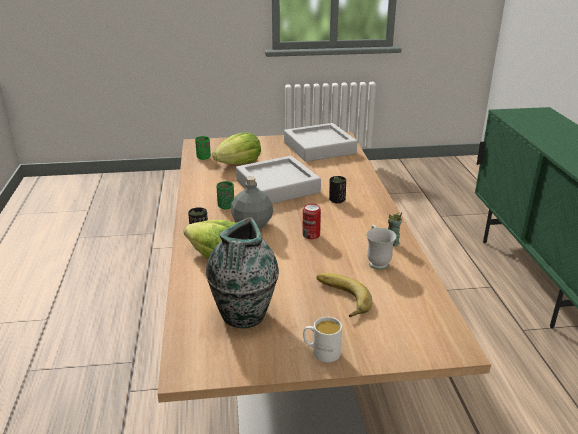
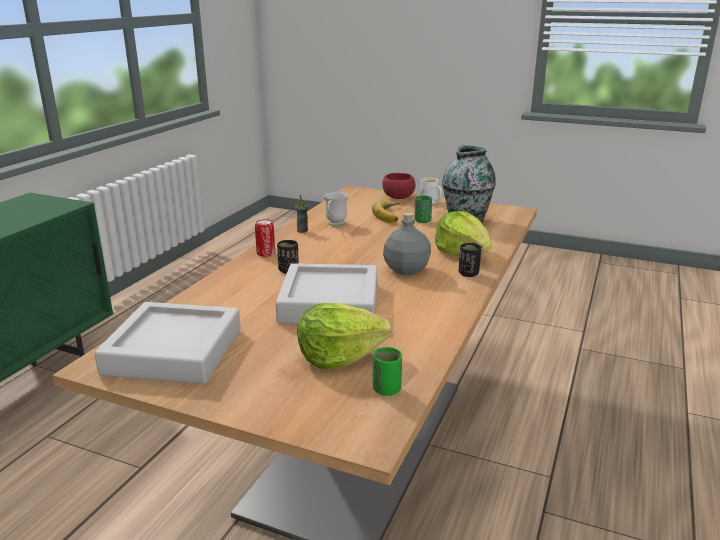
camera: 150 degrees left, 5 degrees down
(226, 206) = (418, 294): green cup -> green cup (422, 221)
(311, 235) = (360, 249): can -> can (266, 253)
(379, 350) = (397, 197): none -> red bowl

